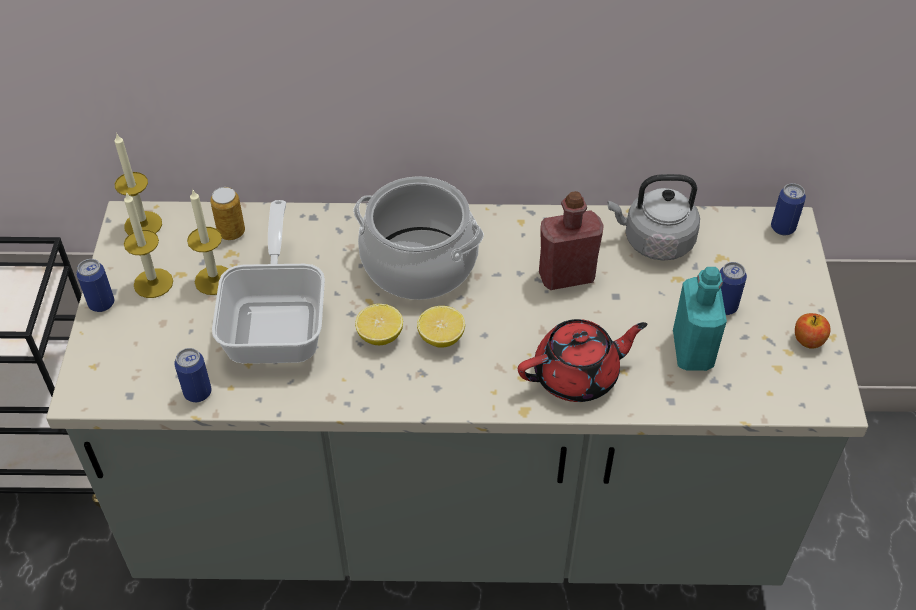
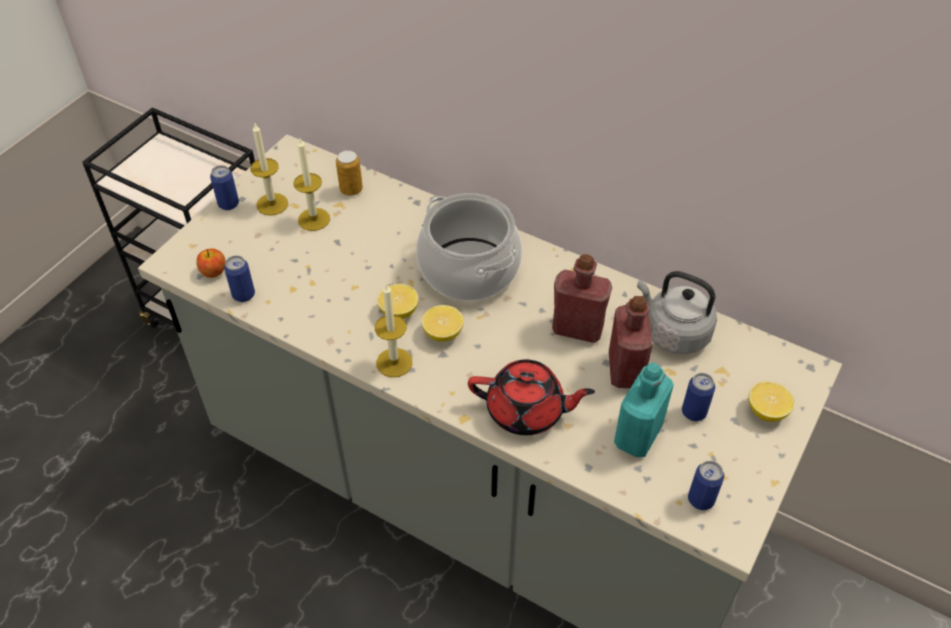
camera: 30 degrees right, 0 degrees up
(143, 225) = (296, 160): candle -> candle (394, 362)
(278, 322) = (335, 269): frying pan -> none
(637, 295) = (625, 370): none -> red bottle
(782, 228) = (799, 370): can -> can (701, 500)
(782, 277) = (766, 411): none -> lemon
(808, 340) = (748, 475): apple -> apple (214, 272)

